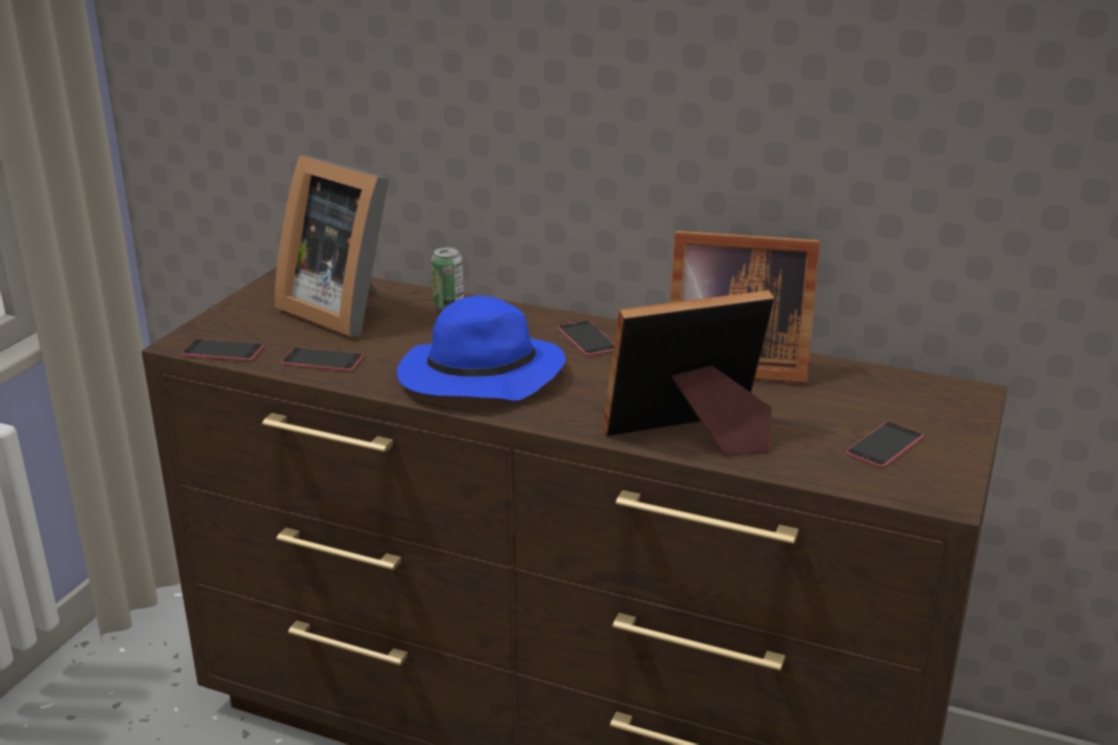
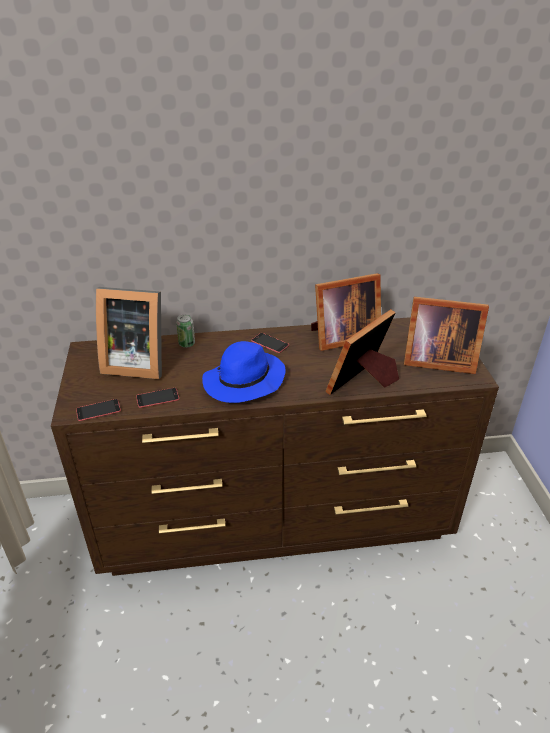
camera: 30 degrees left, 10 degrees up
(884, 445) = (436, 360): phone -> picture frame

